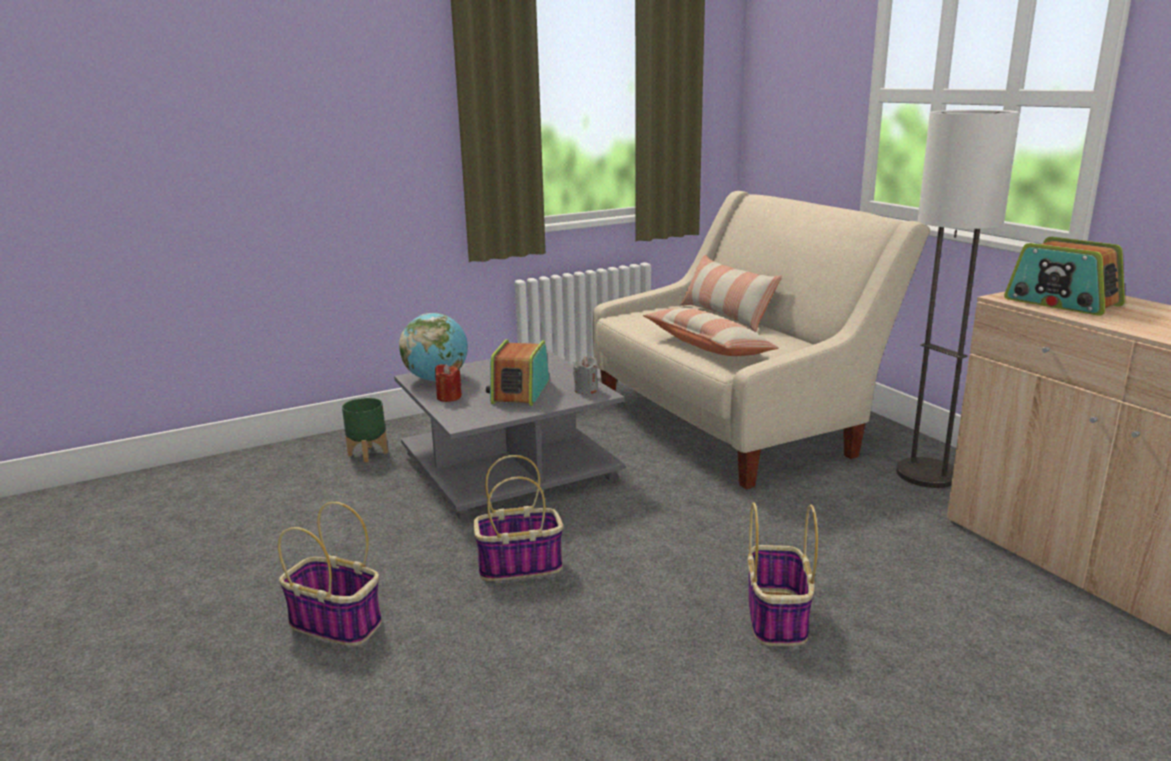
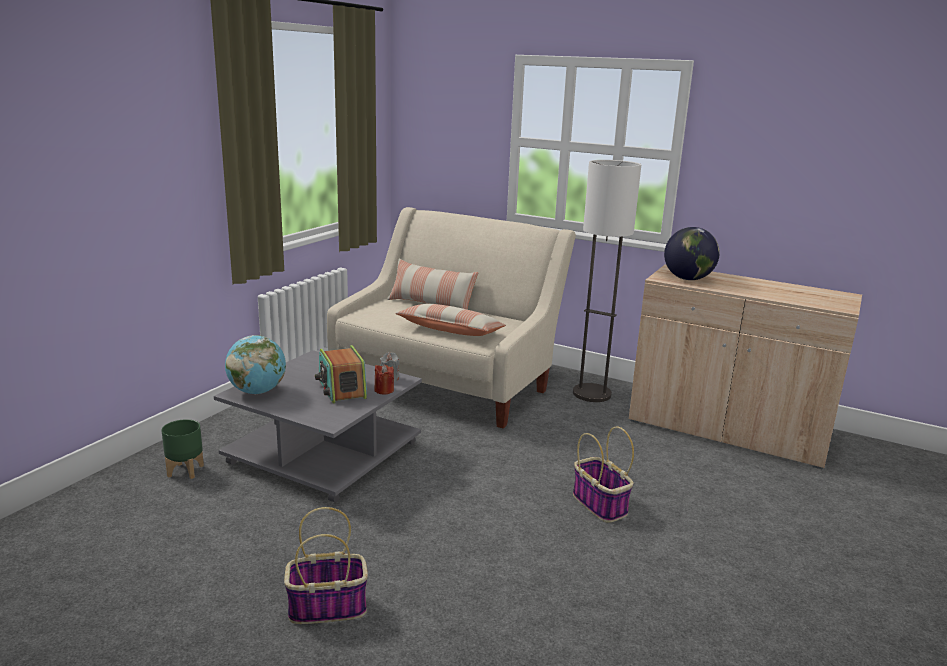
camera: 35 degrees left, 0 degrees up
(449, 397) = (290, 405): red candle -> red candle (384, 390)
(521, 565) = (415, 521): basket -> none
(1062, 302) = (688, 279): radio -> globe

